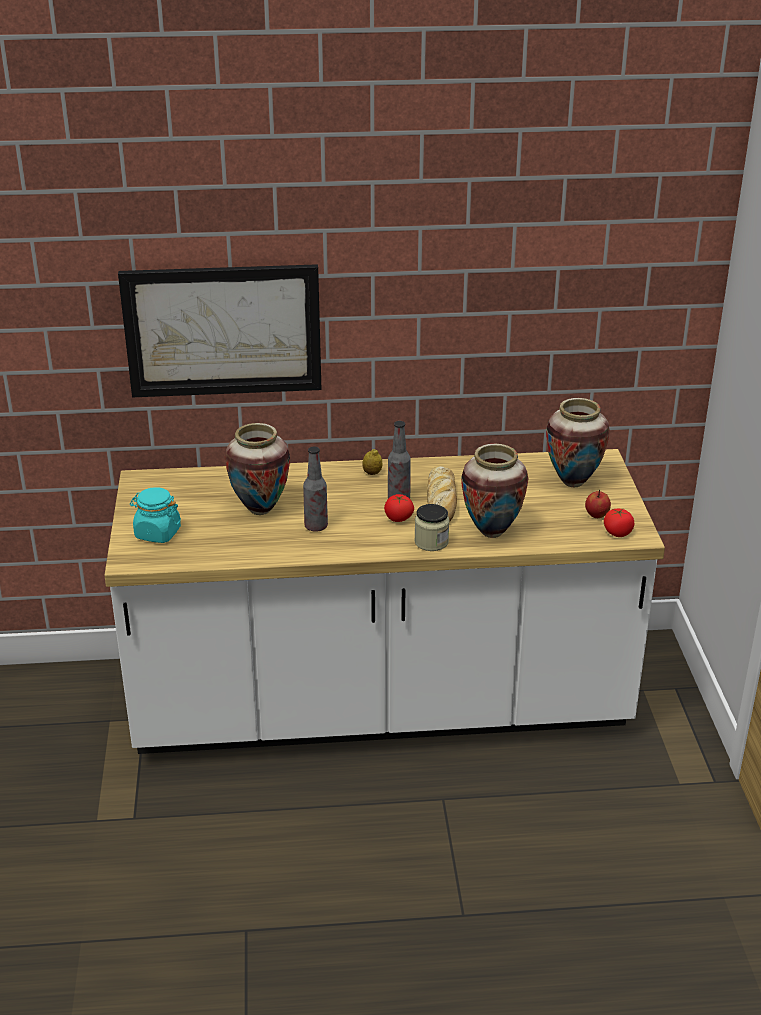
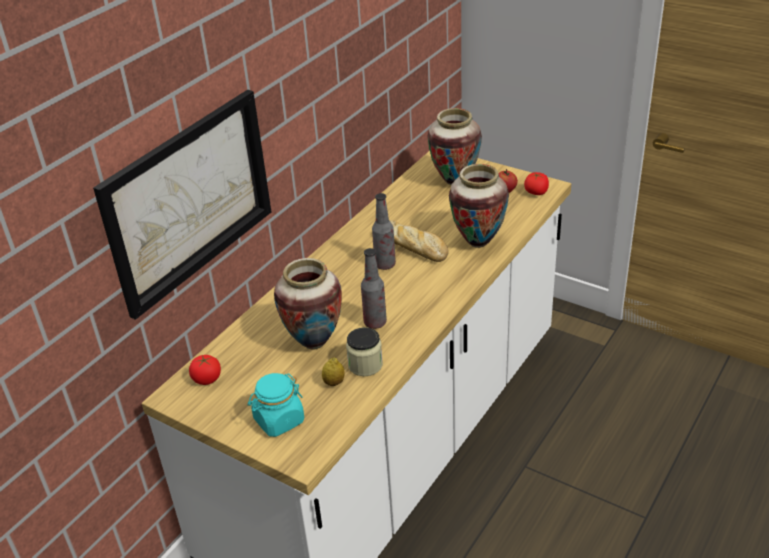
camera: 50 degrees left, 5 degrees up
(372, 473) = (332, 261): lemon -> lemon (334, 382)
(398, 518) = (411, 276): tomato -> tomato (207, 379)
(431, 542) = (461, 275): jar -> jar (365, 365)

